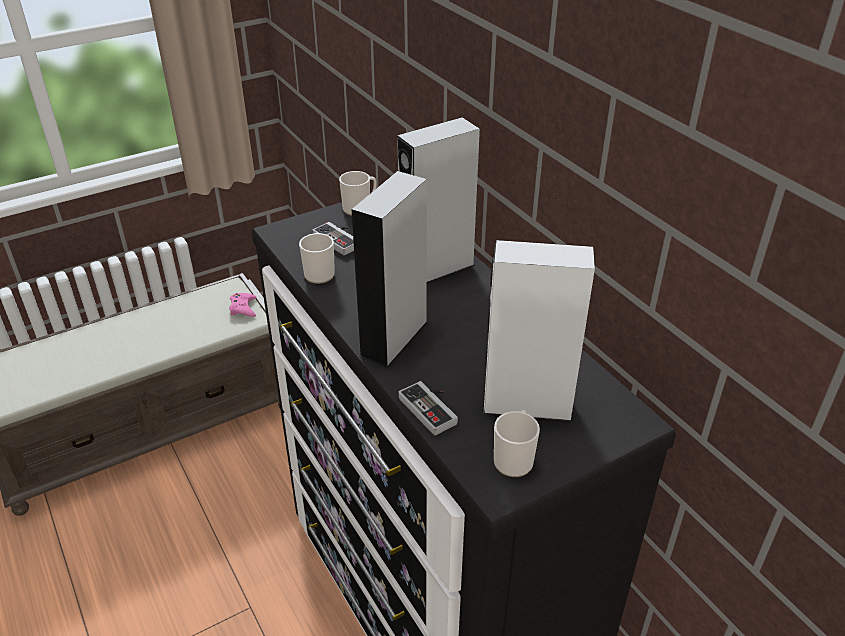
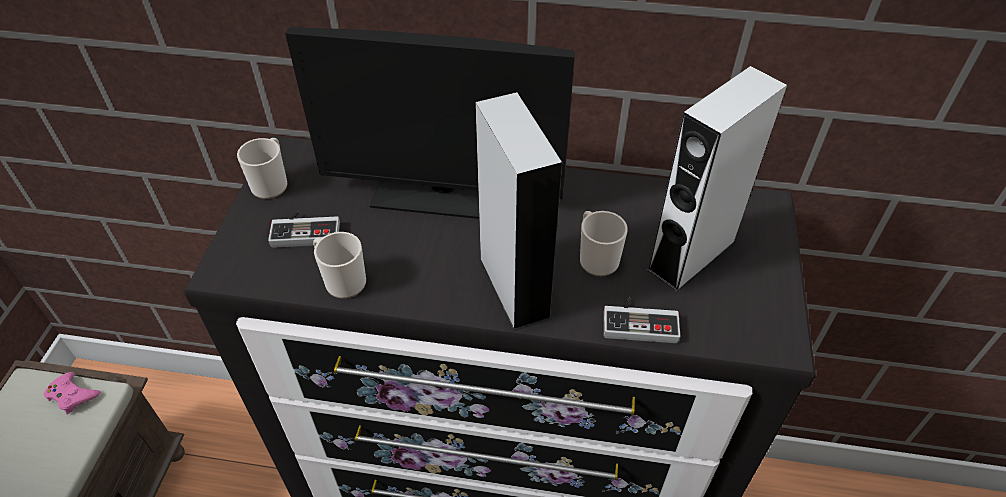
camera: 50 degrees left, 10 degrees up
(436, 269) = (443, 192): grey speaker -> monitor
(514, 459) = (750, 307): mug -> mug (596, 258)

